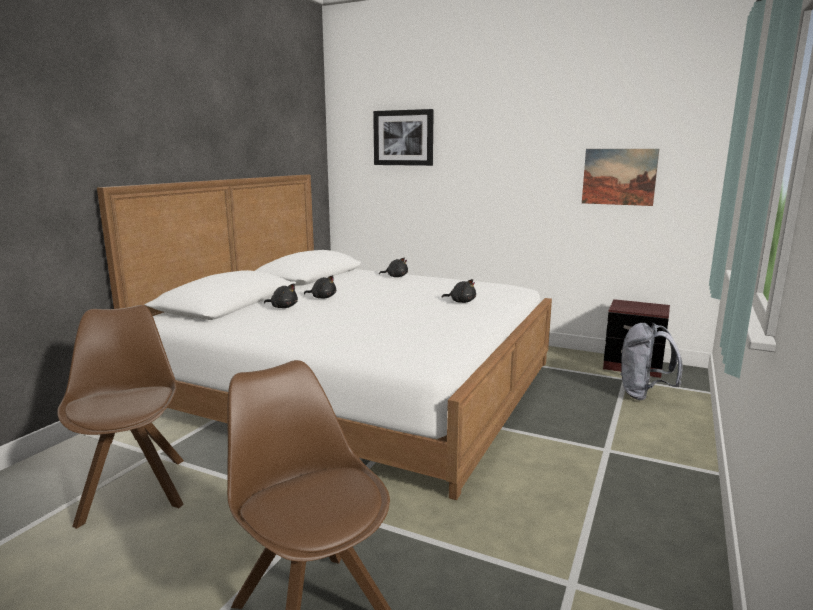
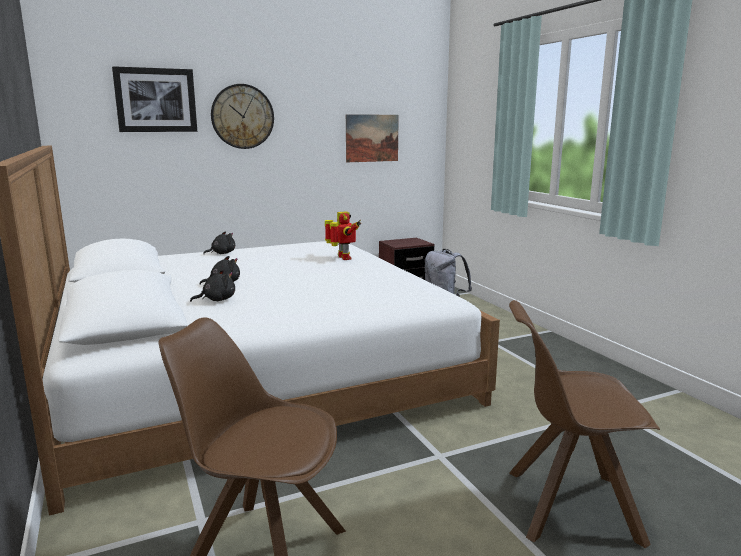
camera: 50 degrees left, 0 degrees up
(461, 302) = (343, 258): black plush toy -> toy robot
(474, 151) = (242, 116): none -> wall clock

